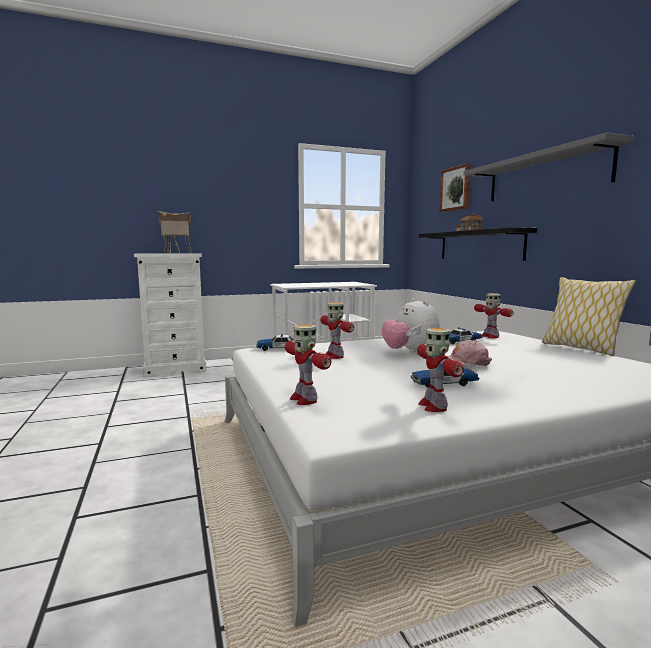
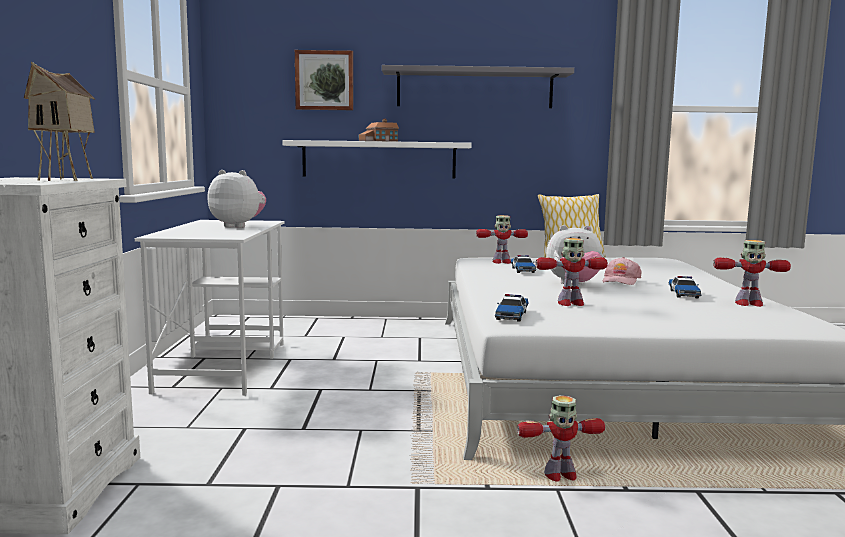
camera: 70 degrees left, 0 degrees up
(304, 399) = (742, 326): toy robot -> toy robot (559, 476)
(334, 284) = (238, 226): none -> plush toy
(479, 245) = (379, 159): black shelf -> white shelf

